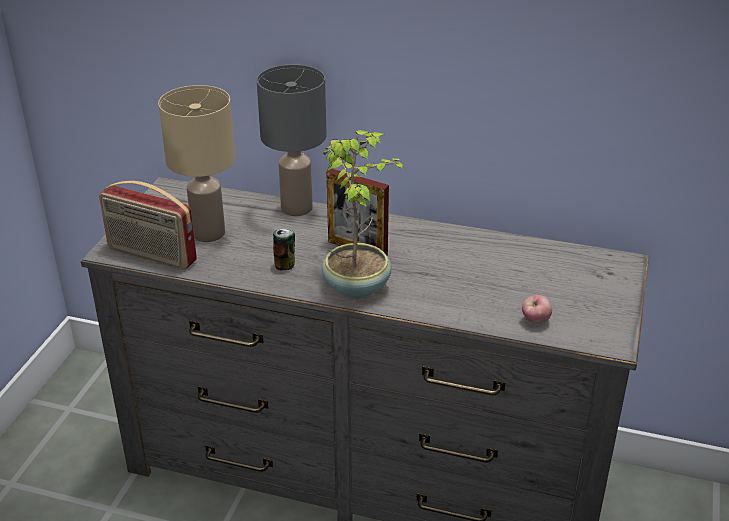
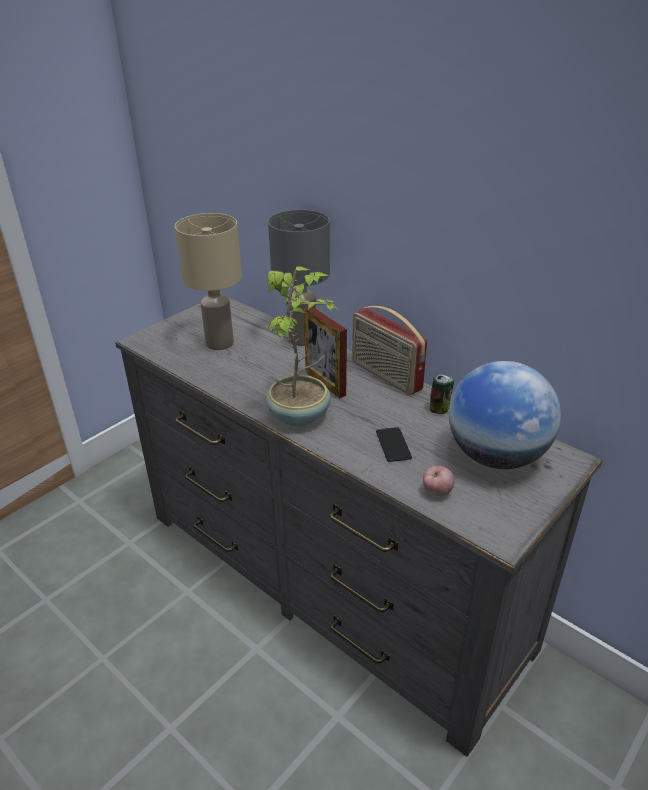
camera: 25 degrees right, 0 degrees up
(151, 255) = (164, 350): radio -> radio (385, 376)
(285, 265) = (256, 382): can -> can (439, 409)
(467, 290) = (393, 445): none -> phone
(563, 275) = (496, 456): none -> globe

